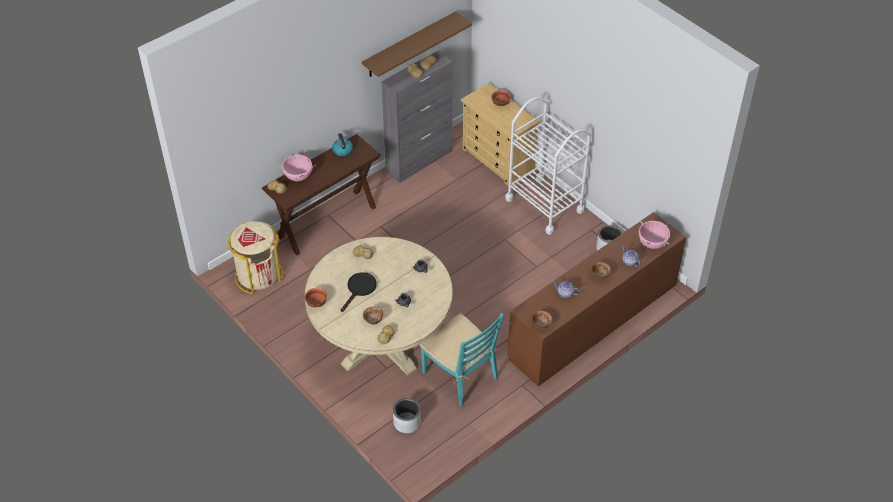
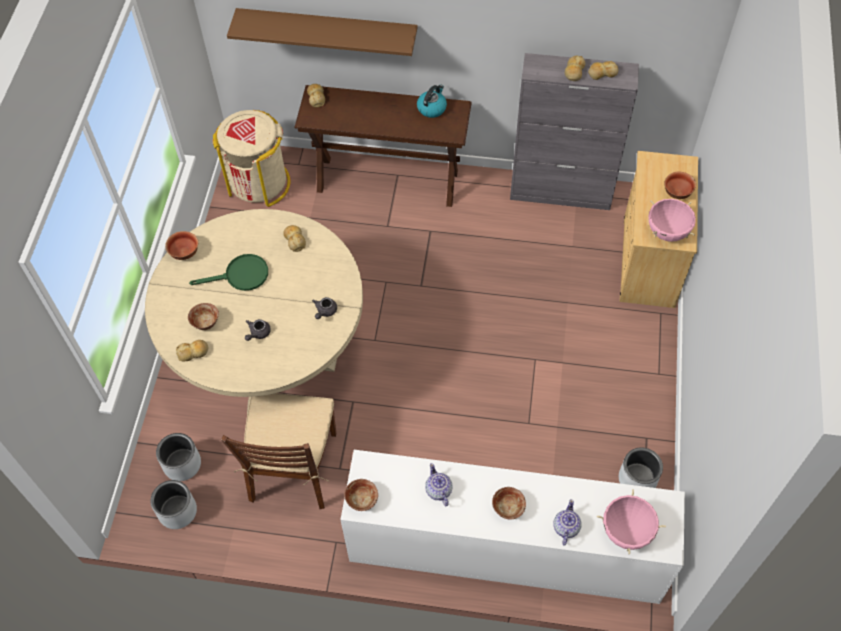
camera: 50 degrees right, 10 degrees up
(298, 176) = (352, 102): pink cooking pot -> pink cooking pot (667, 232)
(360, 289) = (241, 276): black frying pan -> green frying pan
(409, 45) = (593, 29): brown shelf -> brown shelf (327, 29)
(434, 441) = (178, 511): none -> grey planter
(461, 375) = (293, 467): turquoise chair -> brown chair
(544, 205) = (631, 360): white cart -> none
(594, 321) = (506, 549): brown dresser -> white dresser

